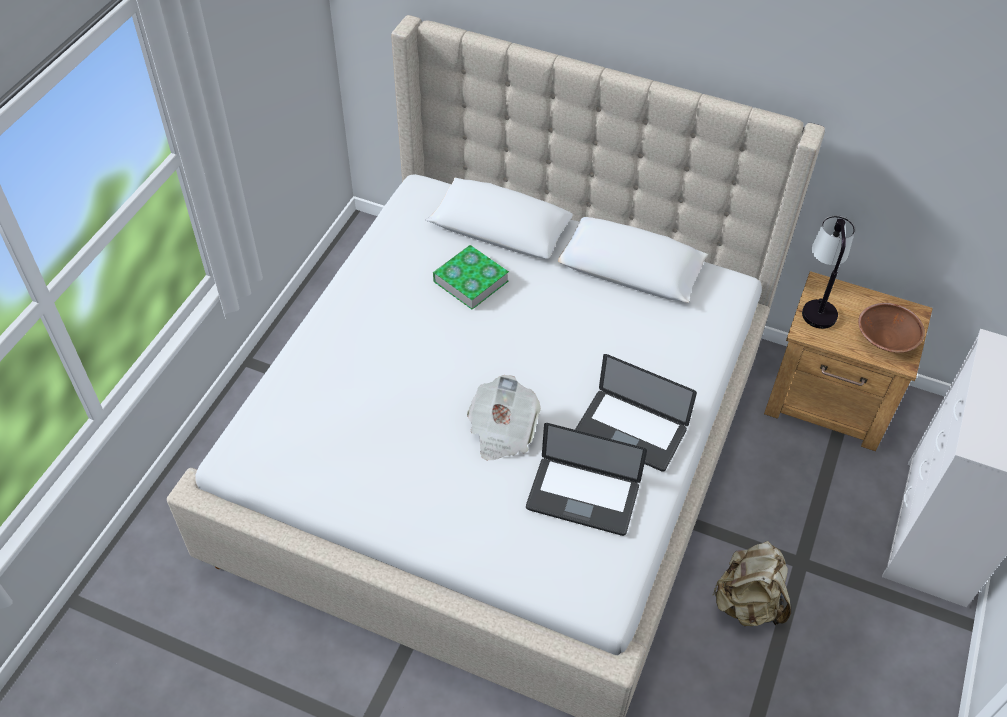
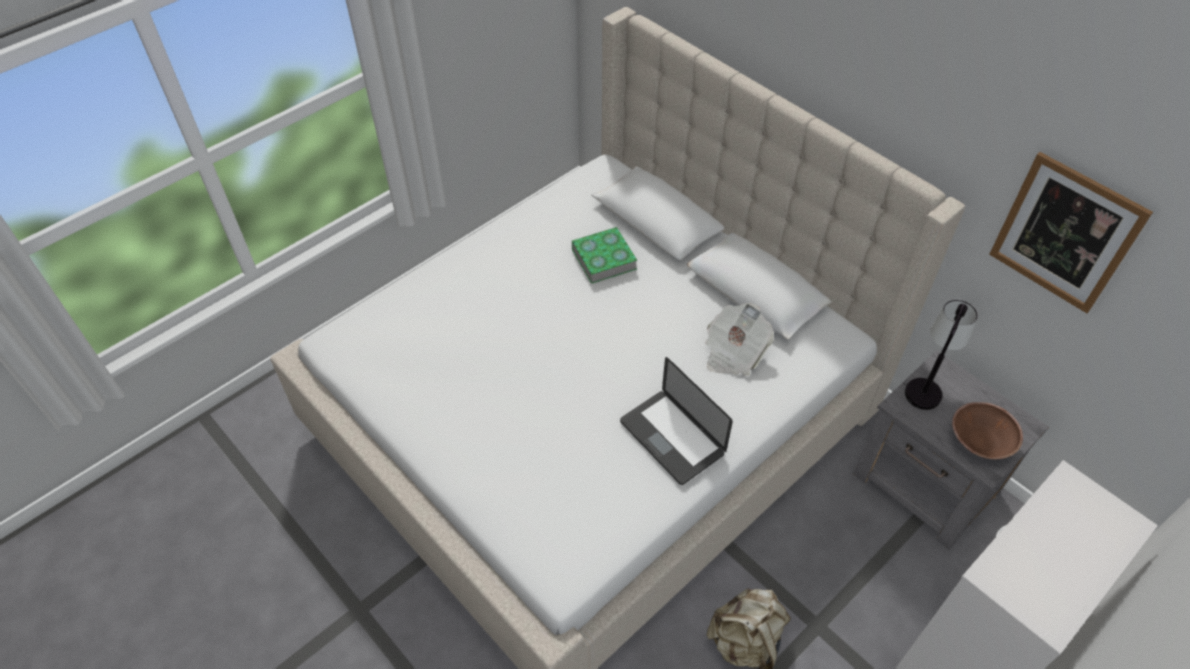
camera: 25 degrees right, 0 degrees up
(502, 431) = (557, 397): newspaper -> newspaper (733, 352)
(582, 497) = (595, 480): laptop -> none
(830, 401) = (926, 485): brown nightstand -> grey nightstand
(922, 128) = (1065, 233): none -> picture

